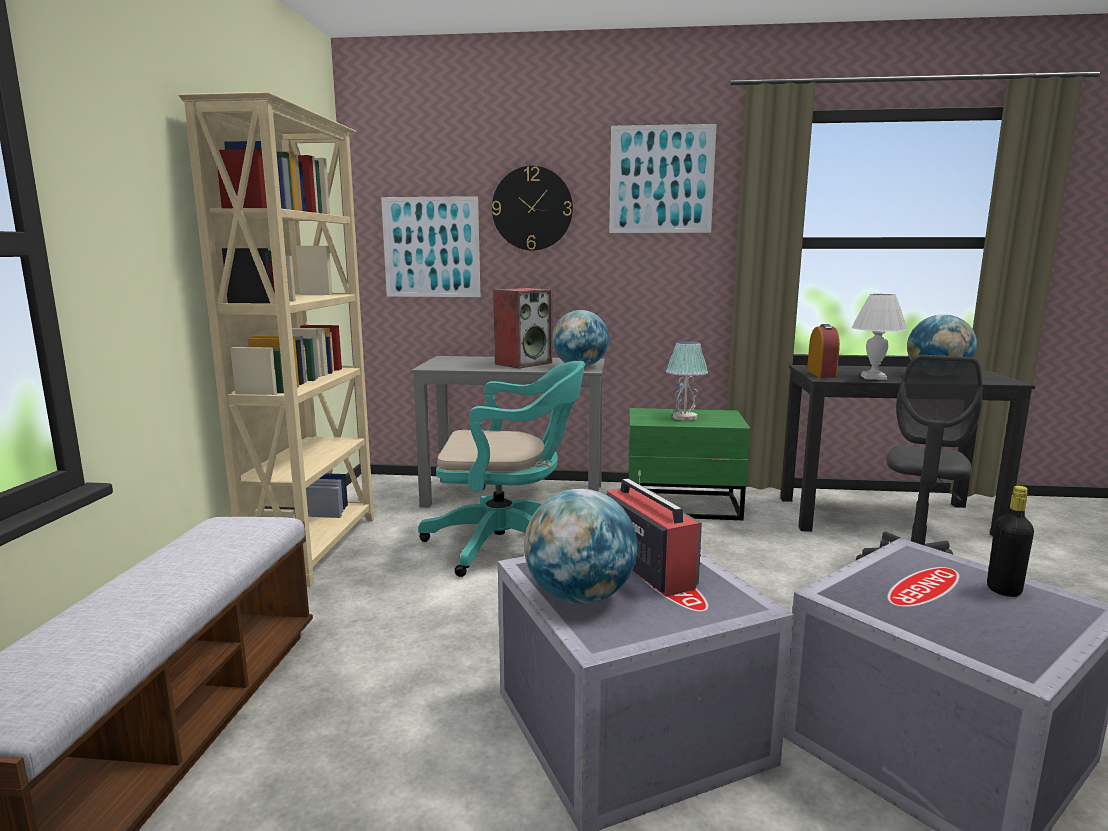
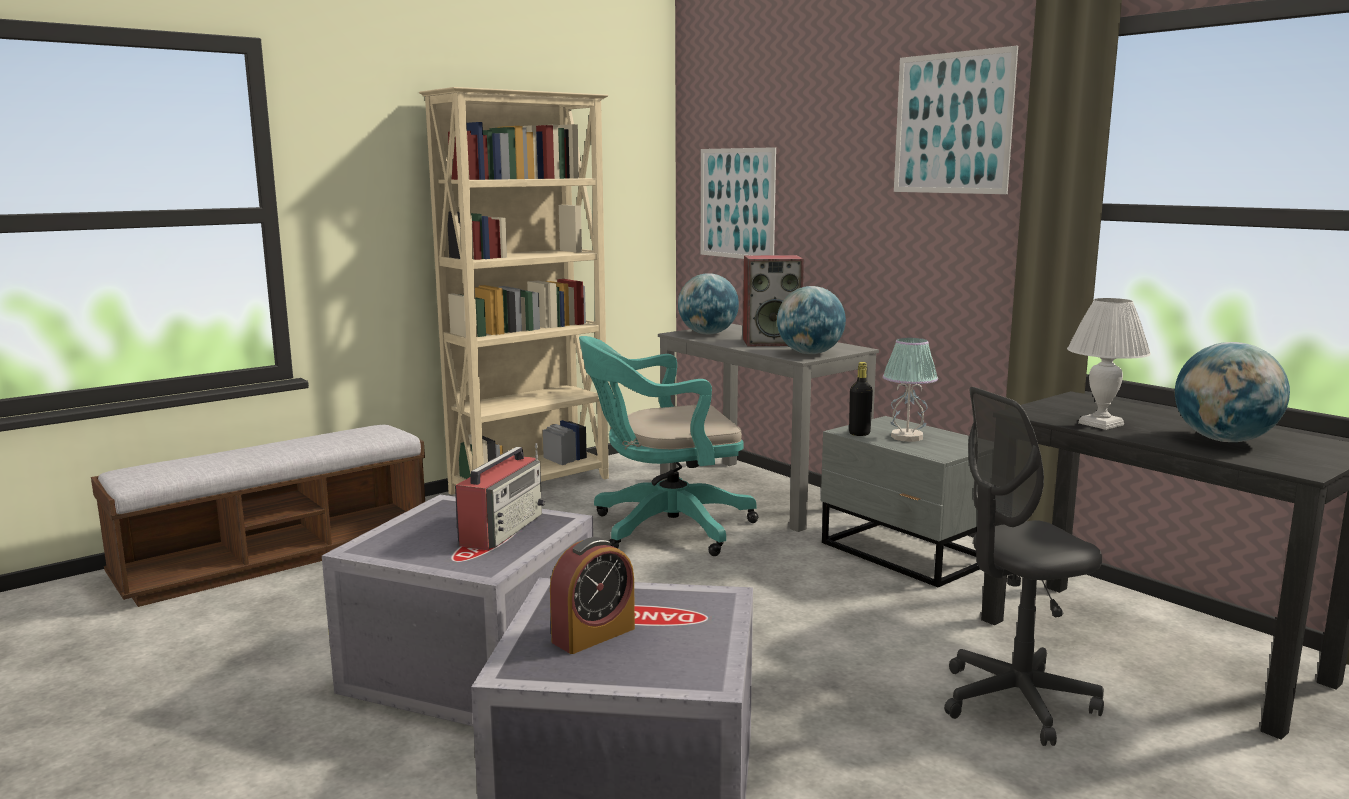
camera: 45 degrees right, 0 degrees up
(509, 544) = (663, 529): turquoise office chair -> turquoise office chair turned 120 degrees clockwise
(532, 208) = (822, 161): wall clock -> none
(579, 597) = (418, 527): globe -> globe (708, 334)
(684, 506) = (906, 554): green nightstand -> grey nightstand
(821, 374) = (1050, 407): alarm clock -> alarm clock (593, 635)
(1003, 590) = (689, 644): black bottle -> black bottle (859, 433)

